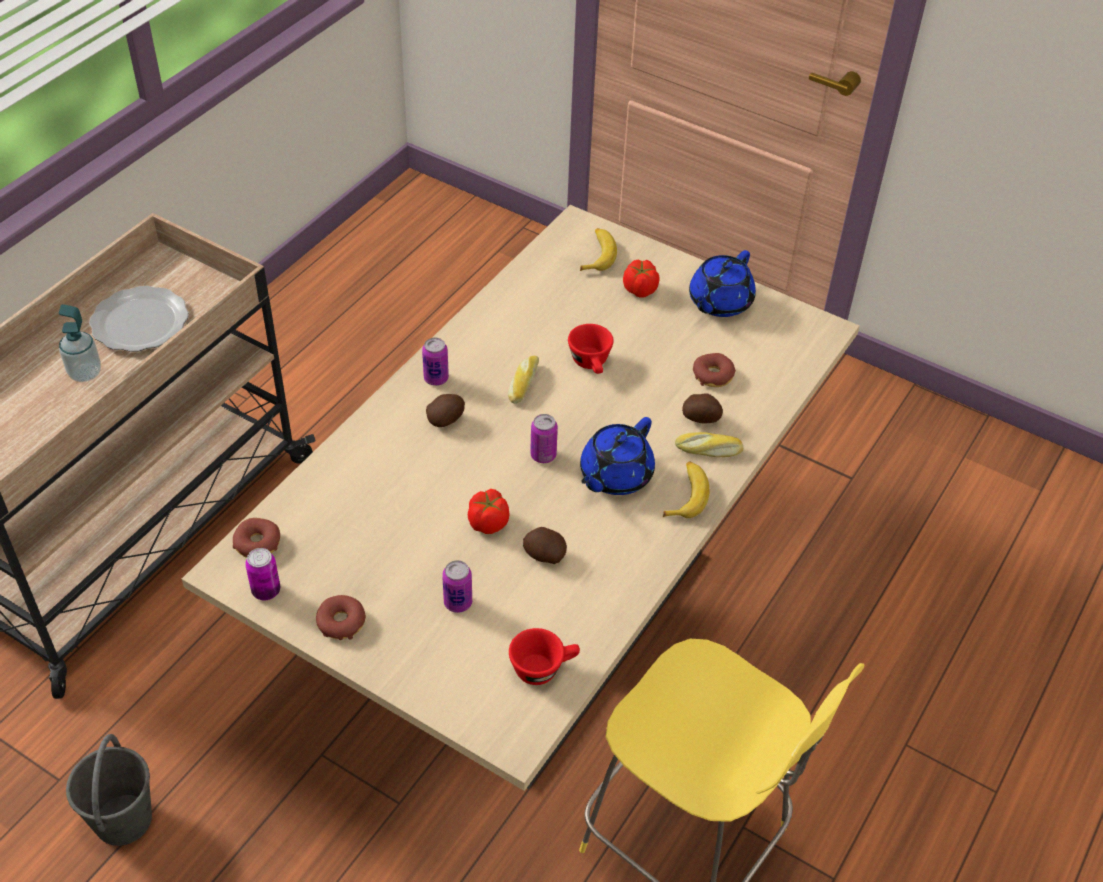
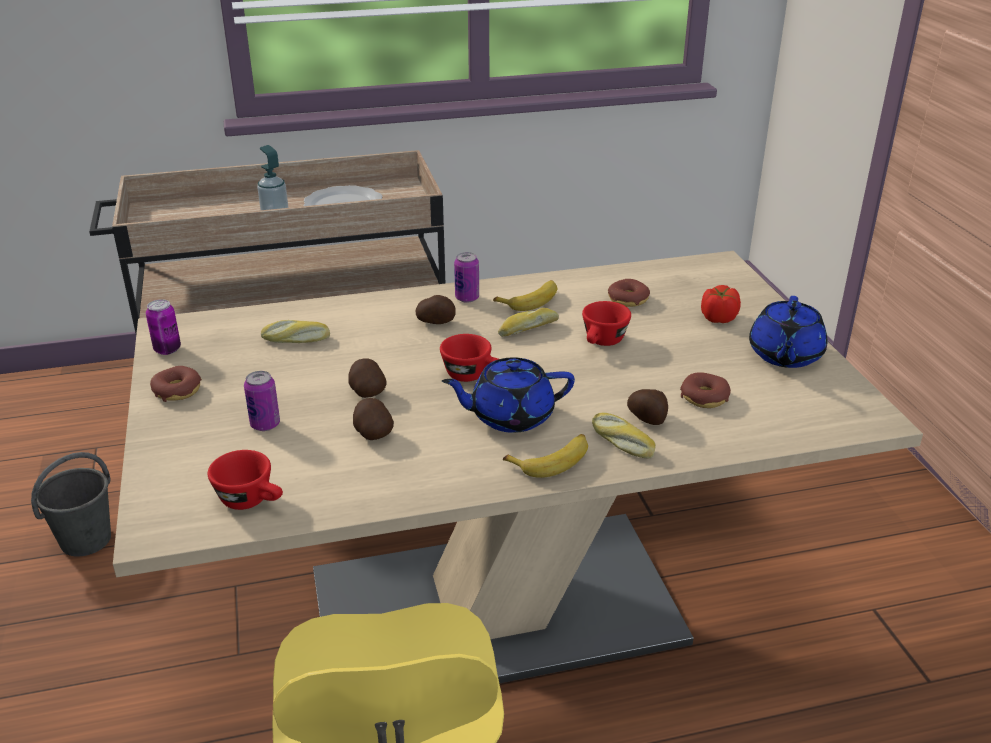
camera: 45 degrees right, 15 degrees down
(257, 543) = (206, 324): donut -> donut (628, 299)
(360, 509) = (295, 339): none -> bread
(488, 522) = (366, 391): tomato -> potato
(543, 455) = (473, 375): can -> red cup
(597, 255) = (712, 285): banana -> banana (530, 300)
(719, 302) = (784, 355): blue teapot -> blue teapot turned 60 degrees counterclockwise

